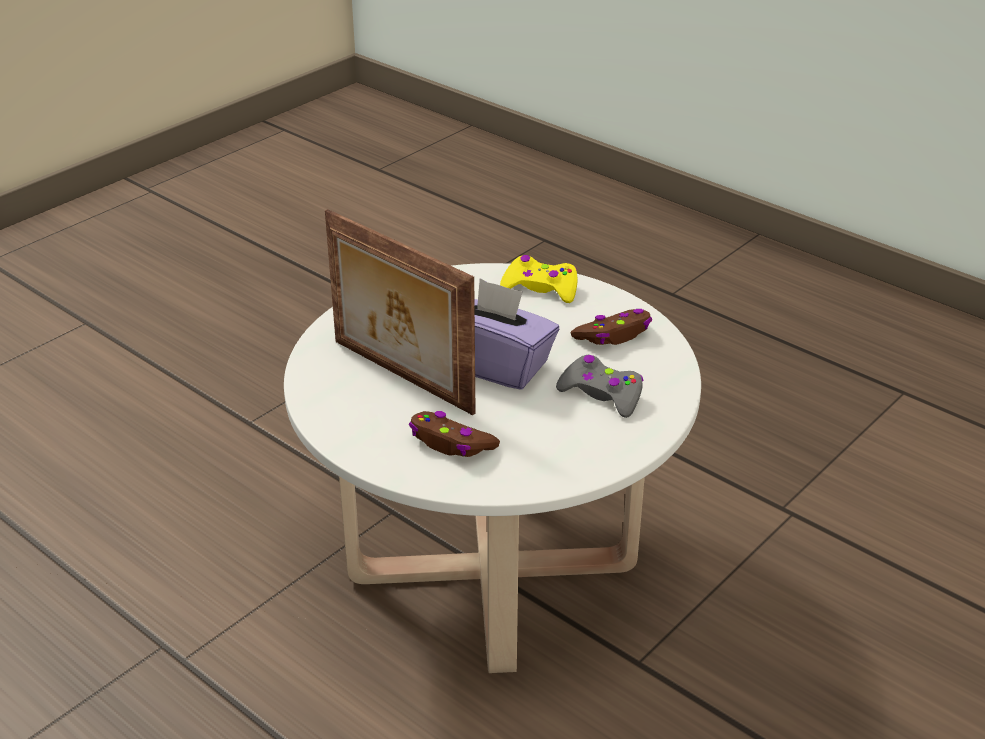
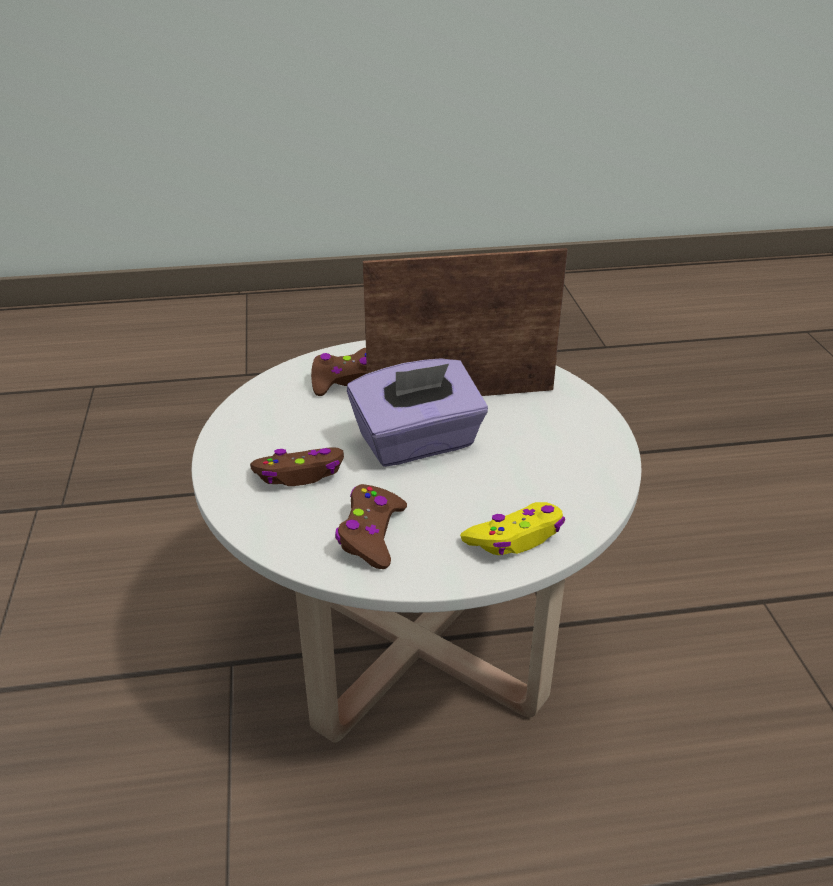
camera: 130 degrees right, 0 degrees up
(602, 394) = (300, 474): grey game controller -> brown game controller

